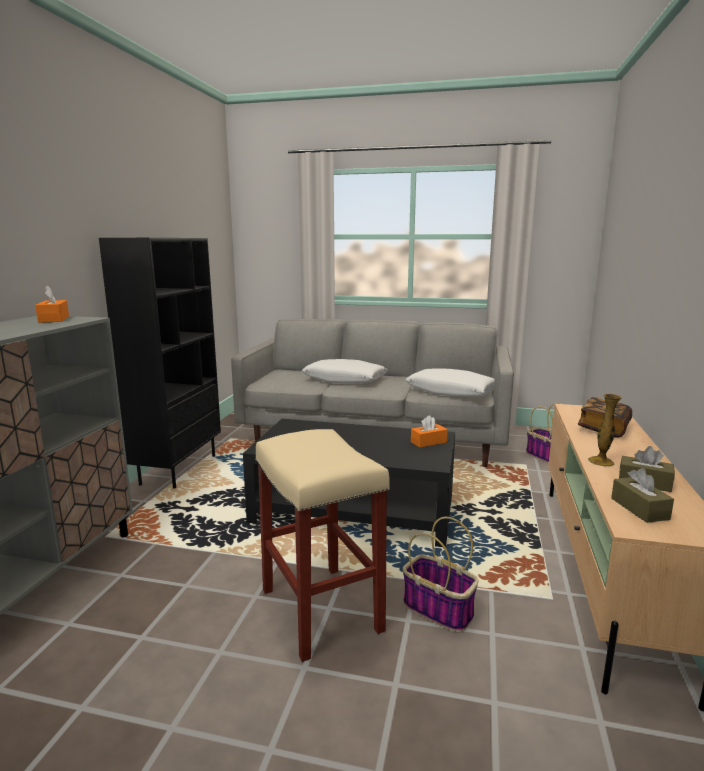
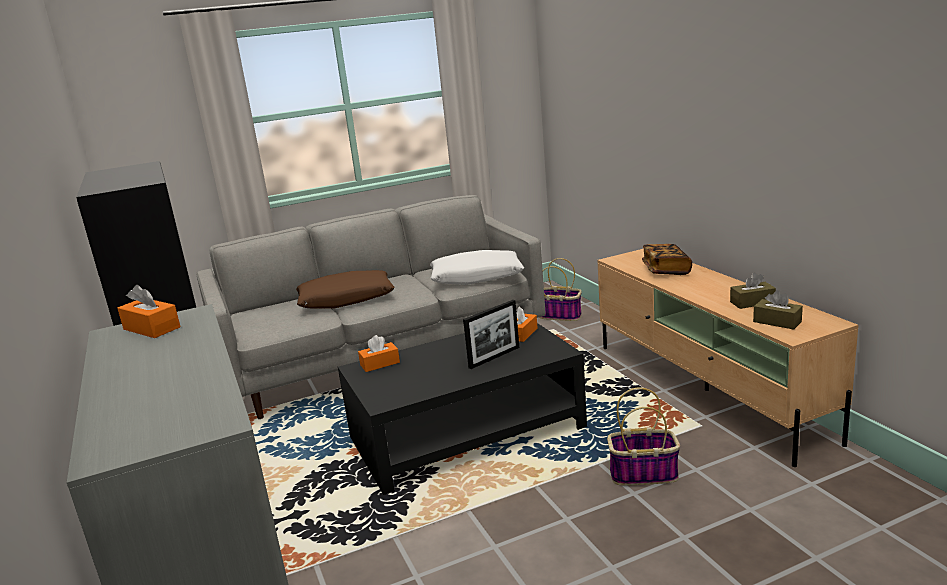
camera: 35 degrees left, 5 degrees up
(305, 425) = (380, 364): none -> orange tissue box
(322, 610) = (565, 523): beige stool -> none
(344, 380) = (346, 300): white pillow -> brown pillow
(380, 449) = (494, 357): none -> picture frame
(601, 461) = (706, 297): vase -> none

